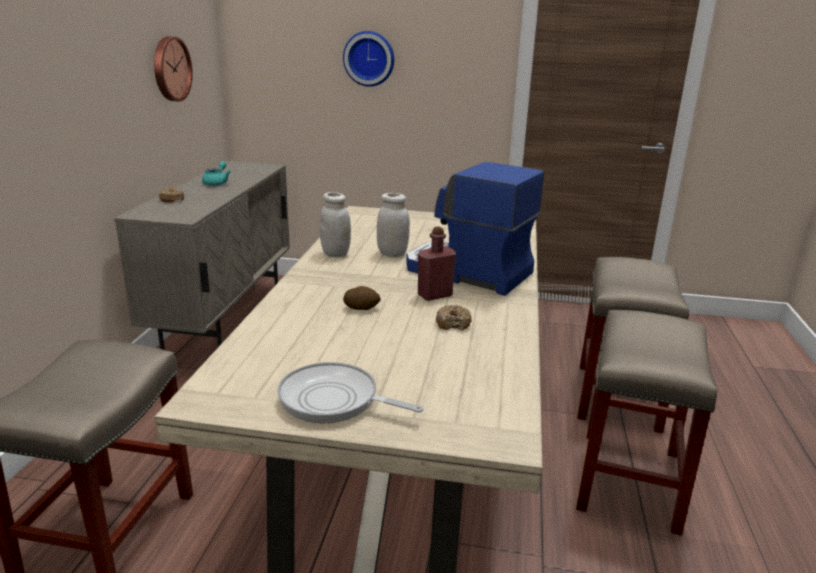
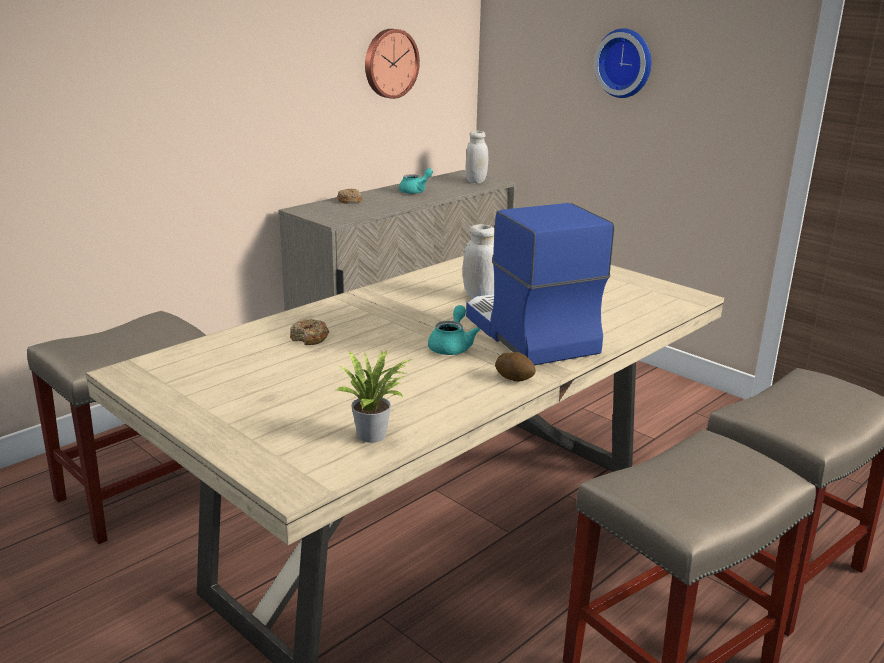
camera: 35 degrees right, 0 degrees up
(334, 400) = (215, 405): frying pan -> none
(335, 254) = (423, 283): white jar -> white jar (476, 181)
(361, 308) = (362, 338): potato -> potato (514, 378)
(435, 295) = (452, 346): red bottle -> turquoise teapot
(453, 323) = (423, 377): donut -> donut (309, 338)
(495, 378) = (375, 435): none -> potted plant

